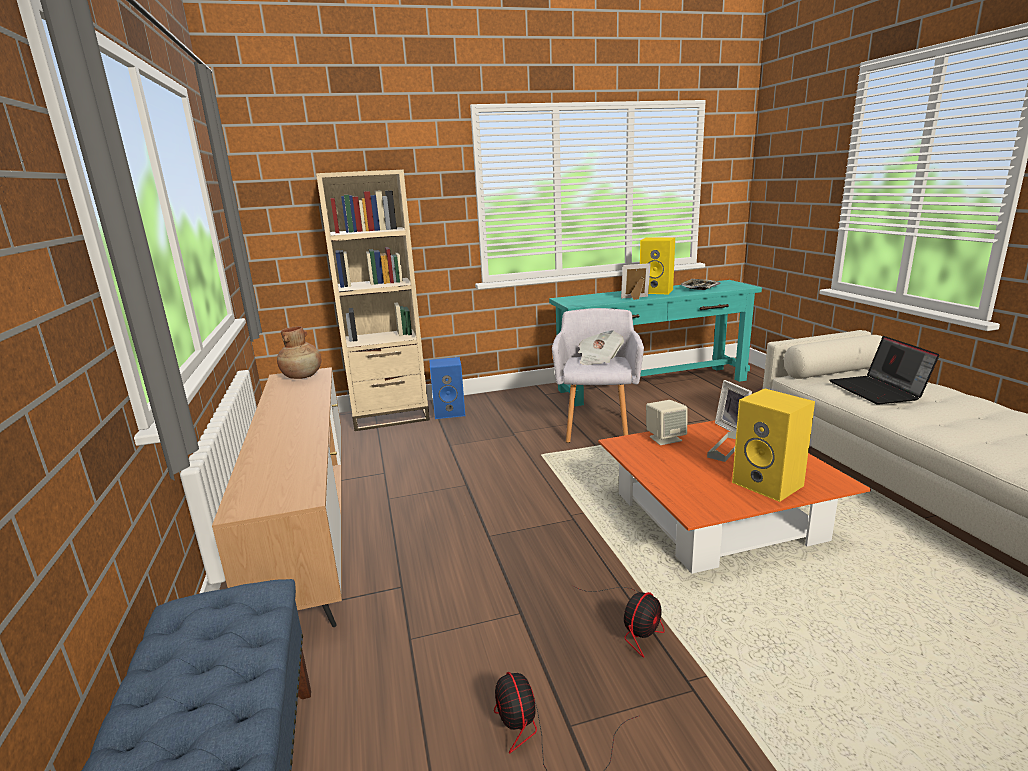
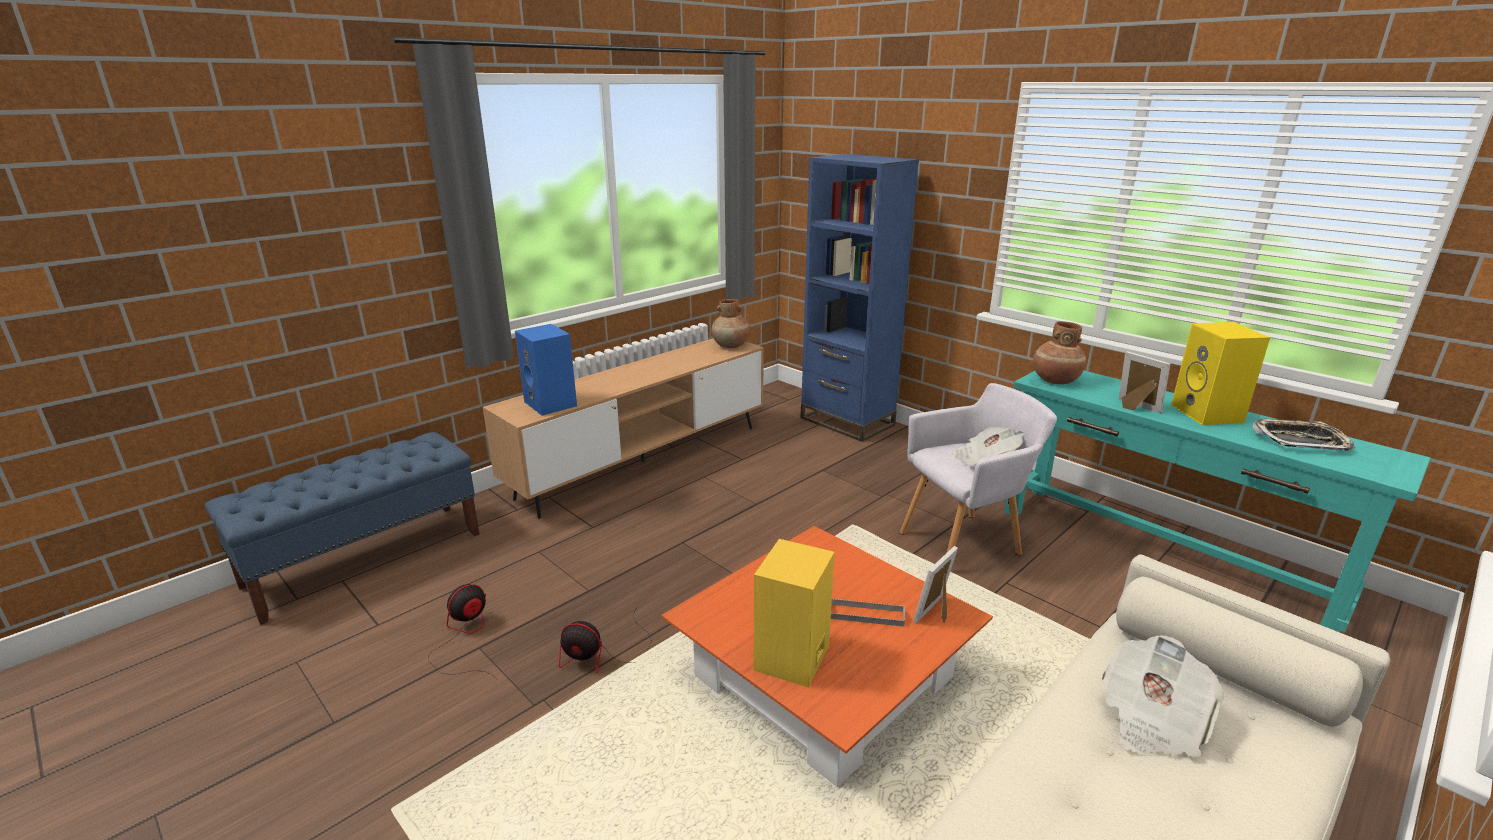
camera: 60 degrees right, 5 degrees up
(390, 416) = (847, 421): beige bookcase -> blue bookcase
(450, 412) = (892, 445): blue speaker -> blue speaker (552, 404)
(579, 302) = (1055, 380): none -> brown vase
(665, 438) = (855, 566): beige speaker -> none
(878, 391) = (1152, 719): laptop -> newspaper

